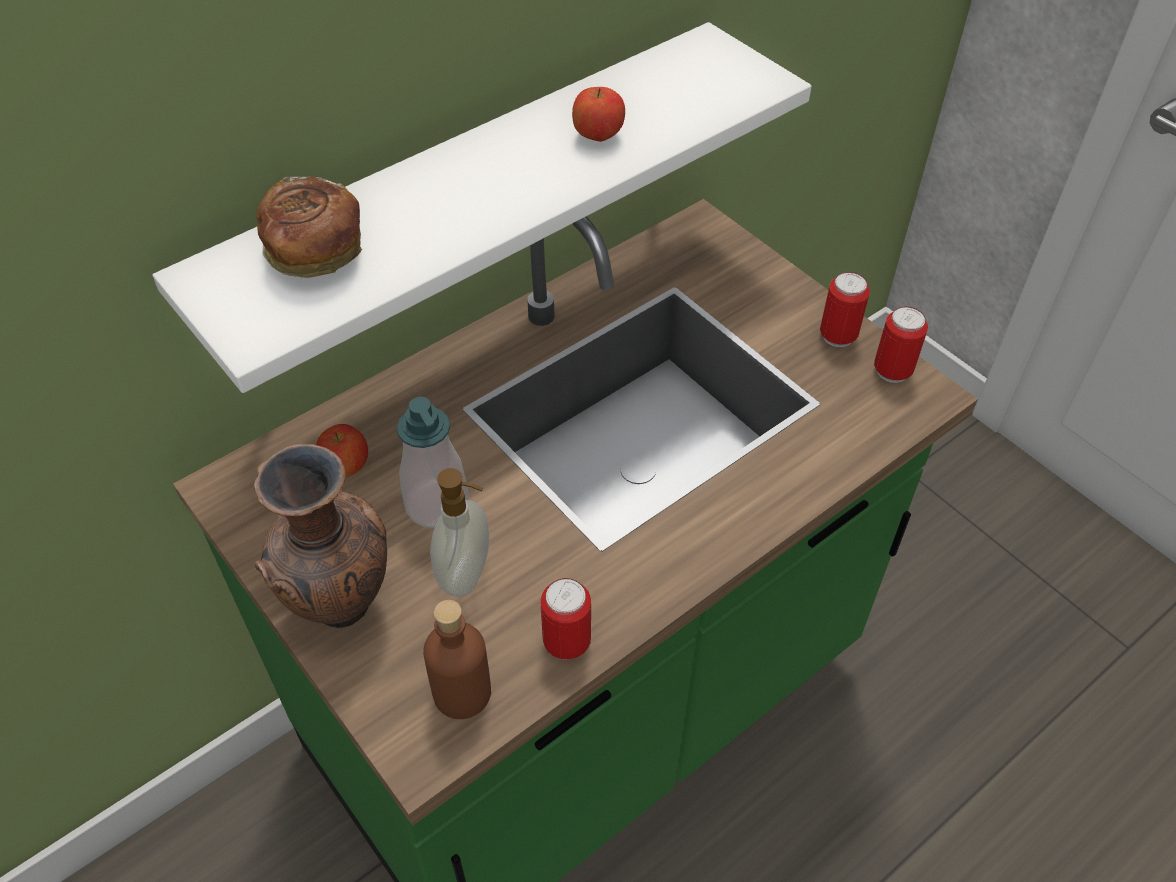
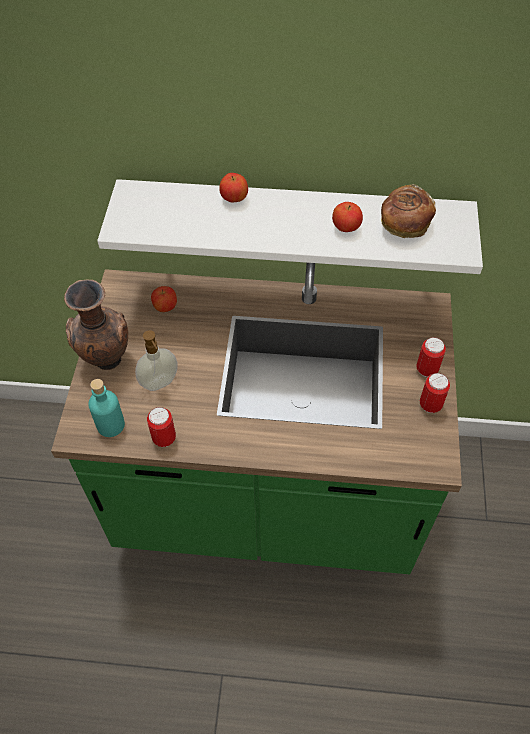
camera: 45 degrees right, 5 degrees up
(315, 252) = (177, 207): bread -> bread (404, 224)
(392, 190) = (234, 199): none -> apple
(437, 504) = (180, 347): soap dispenser -> none
(462, 692) = (111, 425): brown bottle -> turquoise bottle
(892, 371) = (435, 440): can -> can (427, 370)

